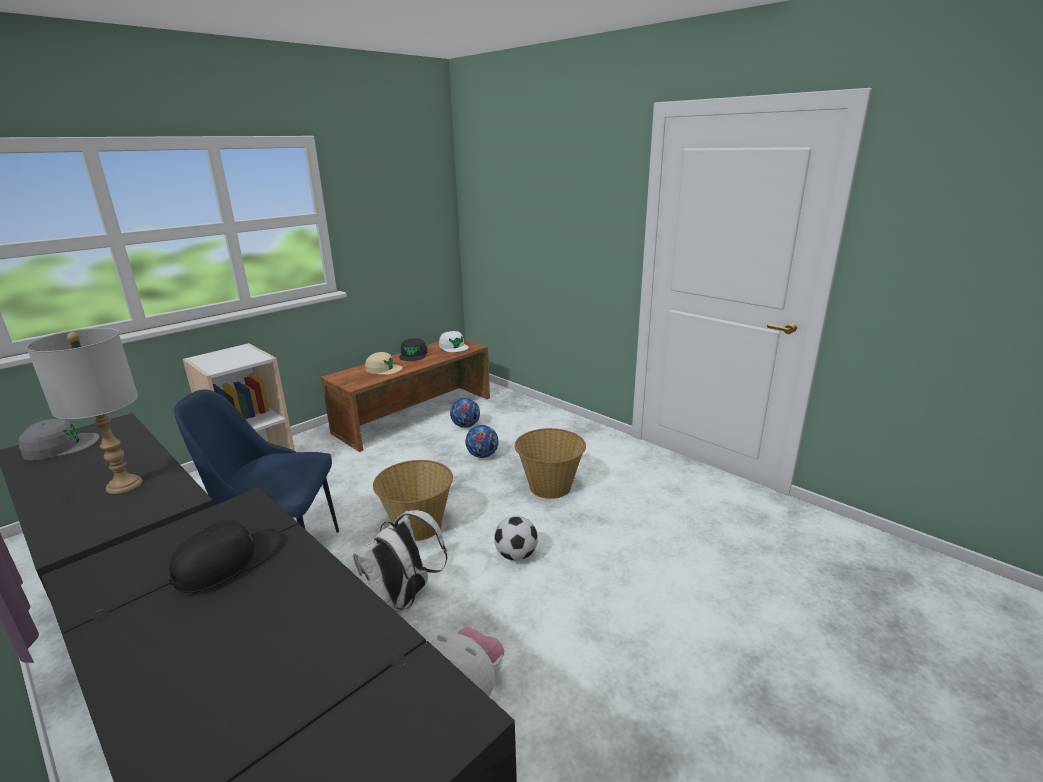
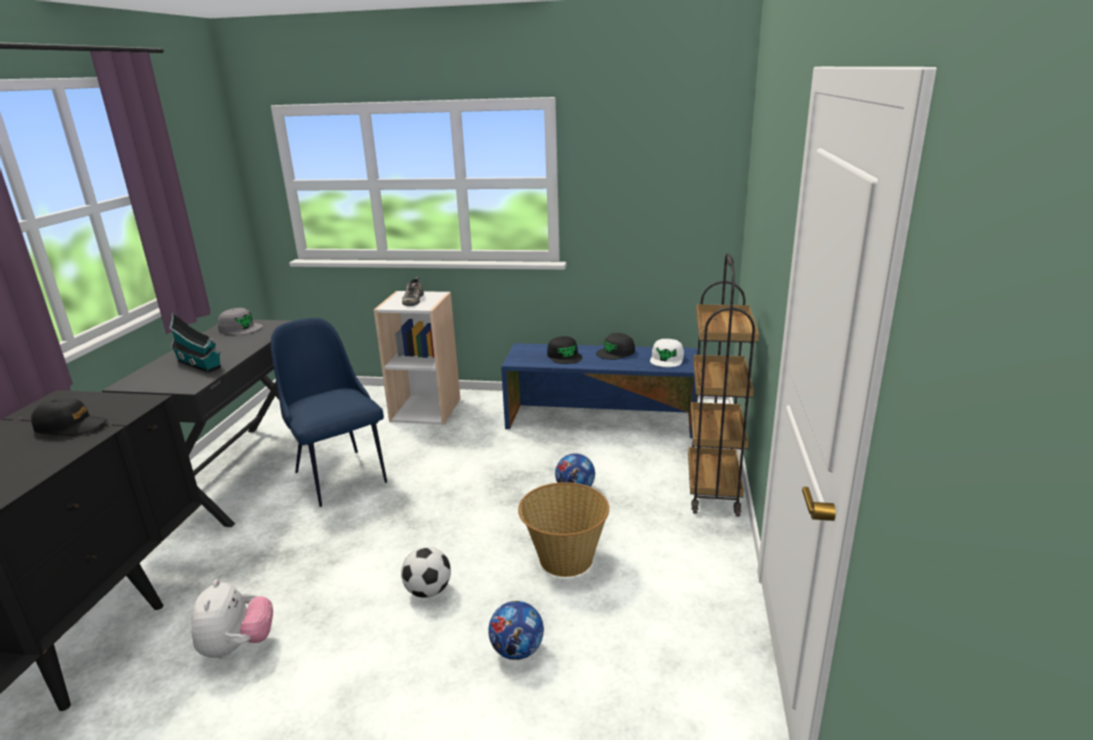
camera: 55 degrees right, 0 degrees up
(123, 485) = (200, 365): grey table lamp -> toy house
(227, 358) = (412, 299): none -> shoe
(383, 369) = (564, 356): beige cap -> black cap
(404, 599) = (326, 558): white backpack -> none
(415, 414) = (602, 418): brown bench -> blue bench
(418, 526) = (426, 514): basket -> none
(465, 426) = (618, 454): football -> football (517, 650)
(547, 415) = (713, 489): none -> brown cart

